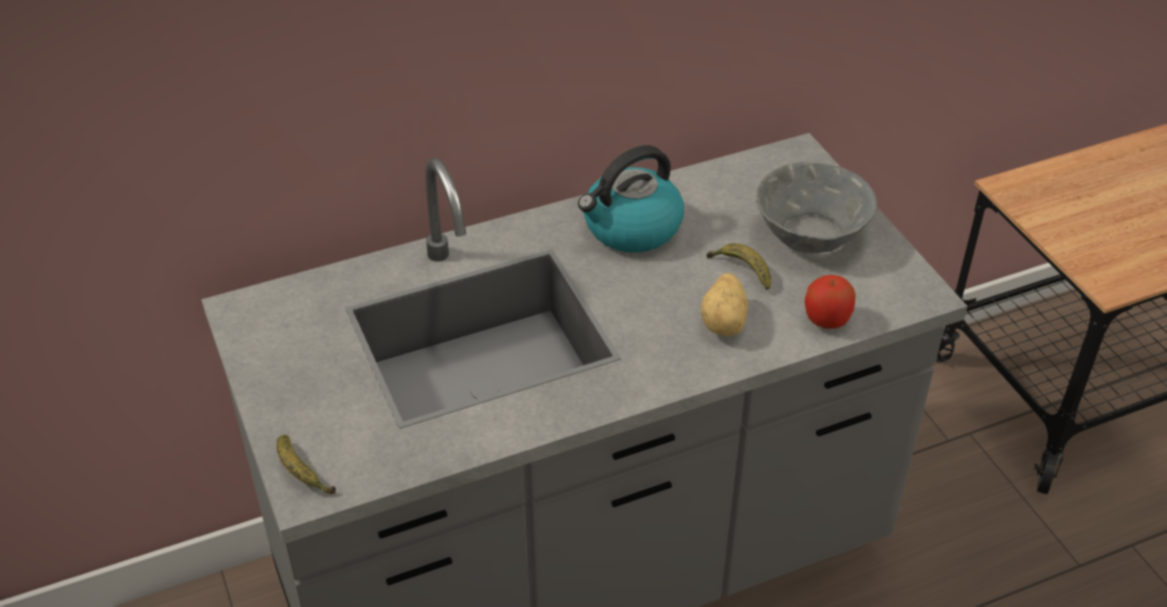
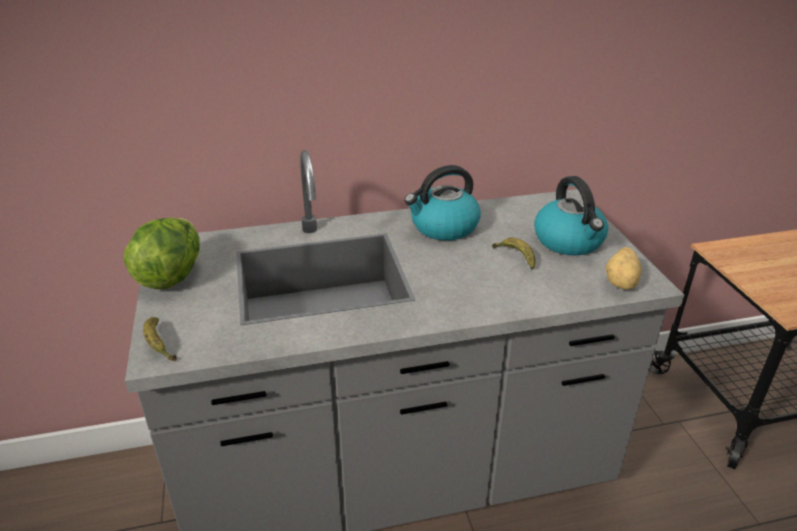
camera: 10 degrees right, 10 degrees down
(268, 359) = (171, 275): none -> lettuce
(725, 322) = (497, 286): potato -> potato (622, 282)
(810, 234) = (569, 241): grey bowl -> kettle
(827, 320) = (574, 292): apple -> none

